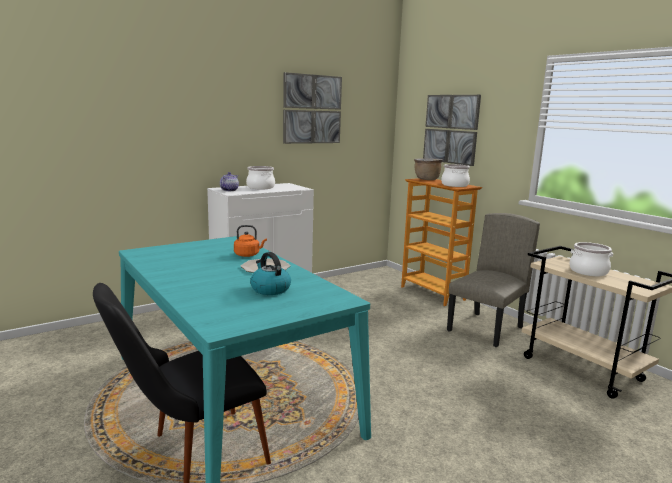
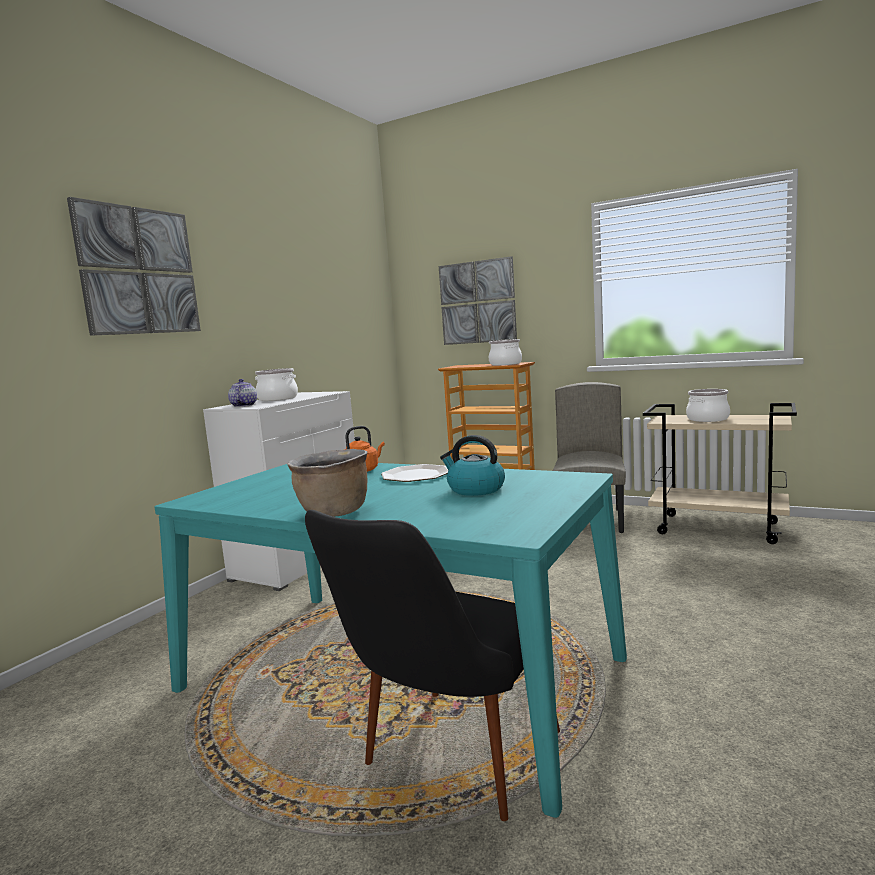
camera: 25 degrees left, 5 degrees down
(312, 109) = (310, 291): picture -> picture (138, 271)
(426, 179) = (461, 366): brown cooking pot -> brown cooking pot (333, 513)

